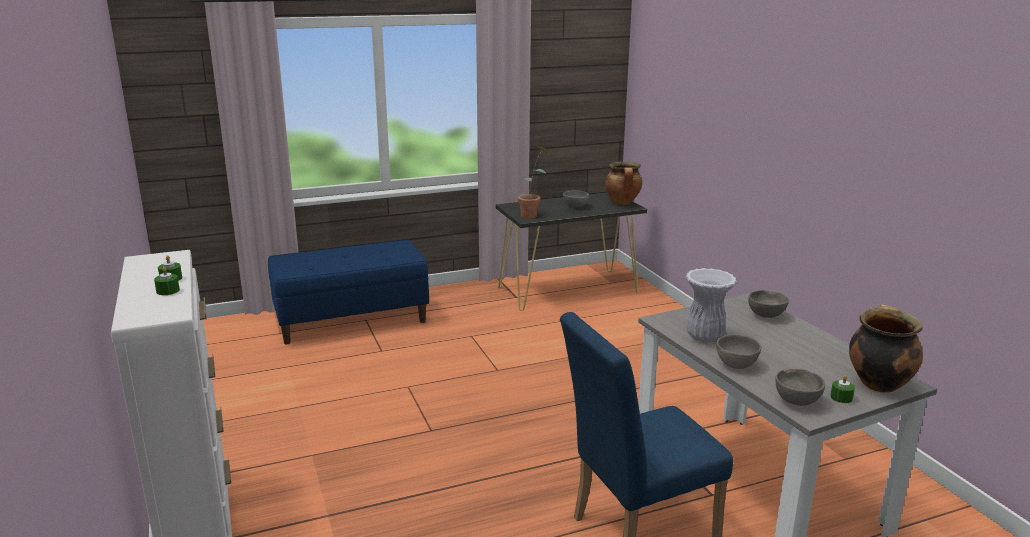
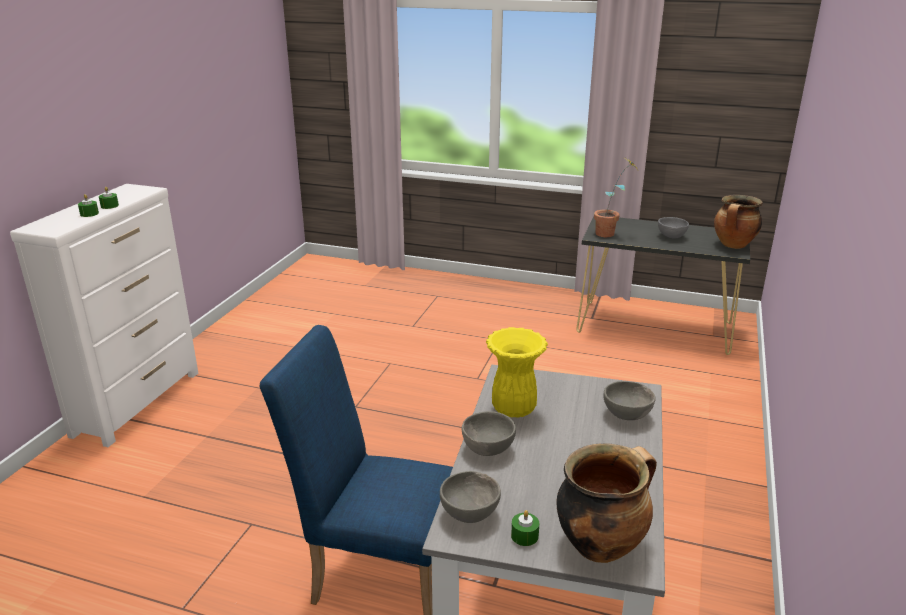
camera: 40 degrees right, 5 degrees up
(352, 320) = (427, 292): blue bench -> none
(704, 337) = (513, 409): white vase -> yellow vase

